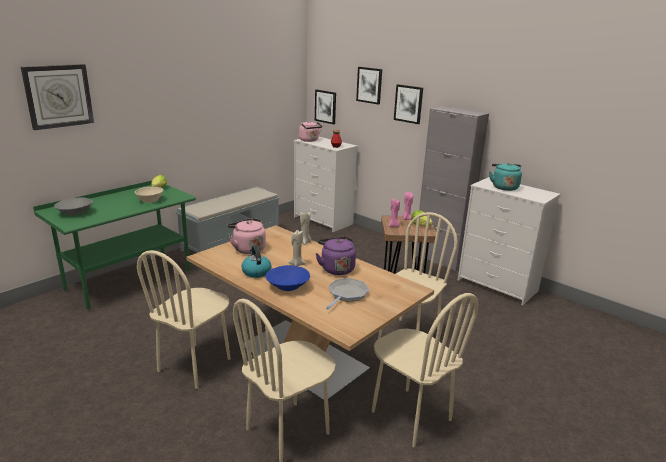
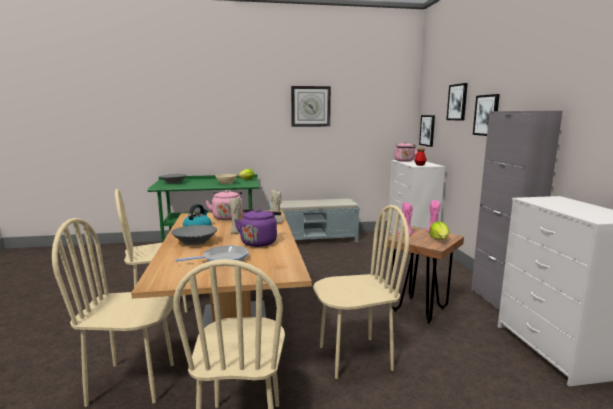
camera: 40 degrees right, 10 degrees down
(58, 96) = (185, 102): wall clock -> wall clock (310, 106)
(287, 286) = (195, 242): blue bowl -> grey bowl
(504, 187) = (560, 204): turquoise kettle -> none

